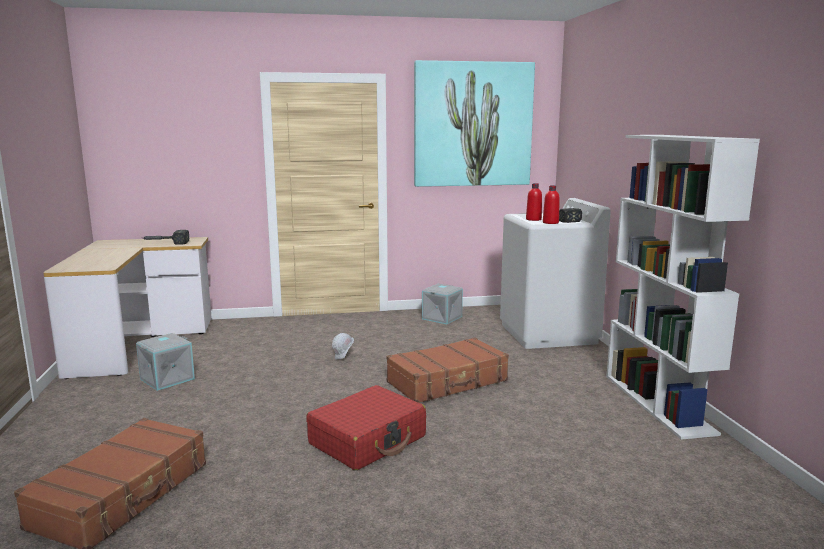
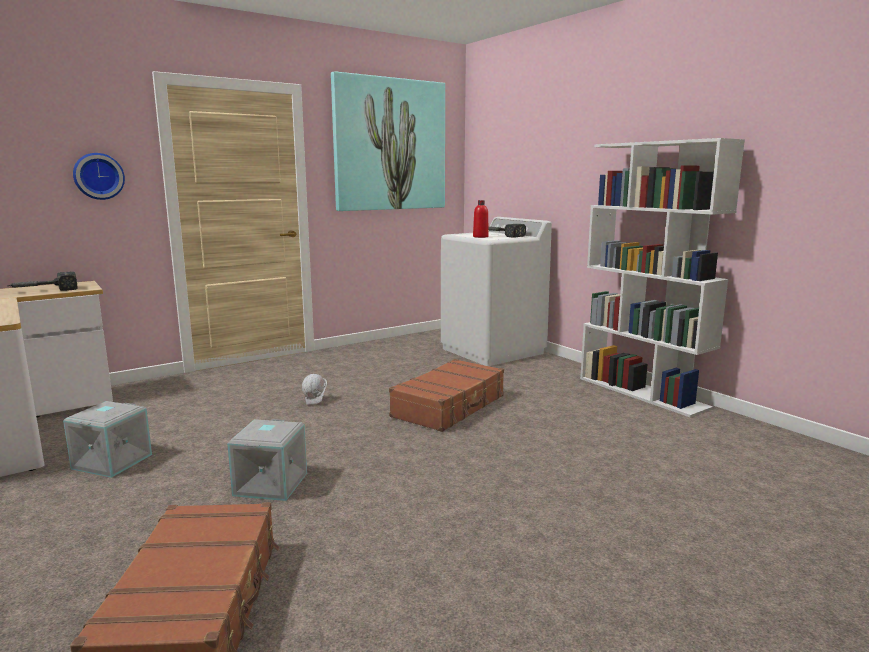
camera: 25 degrees left, 0 degrees up
(215, 156) = (98, 176): none -> wall clock
(368, 440) = (433, 476): red suitcase -> none
(442, 318) = (379, 350): grey storage box -> grey storage box (272, 484)
(550, 222) = (502, 238): red bottle -> none

